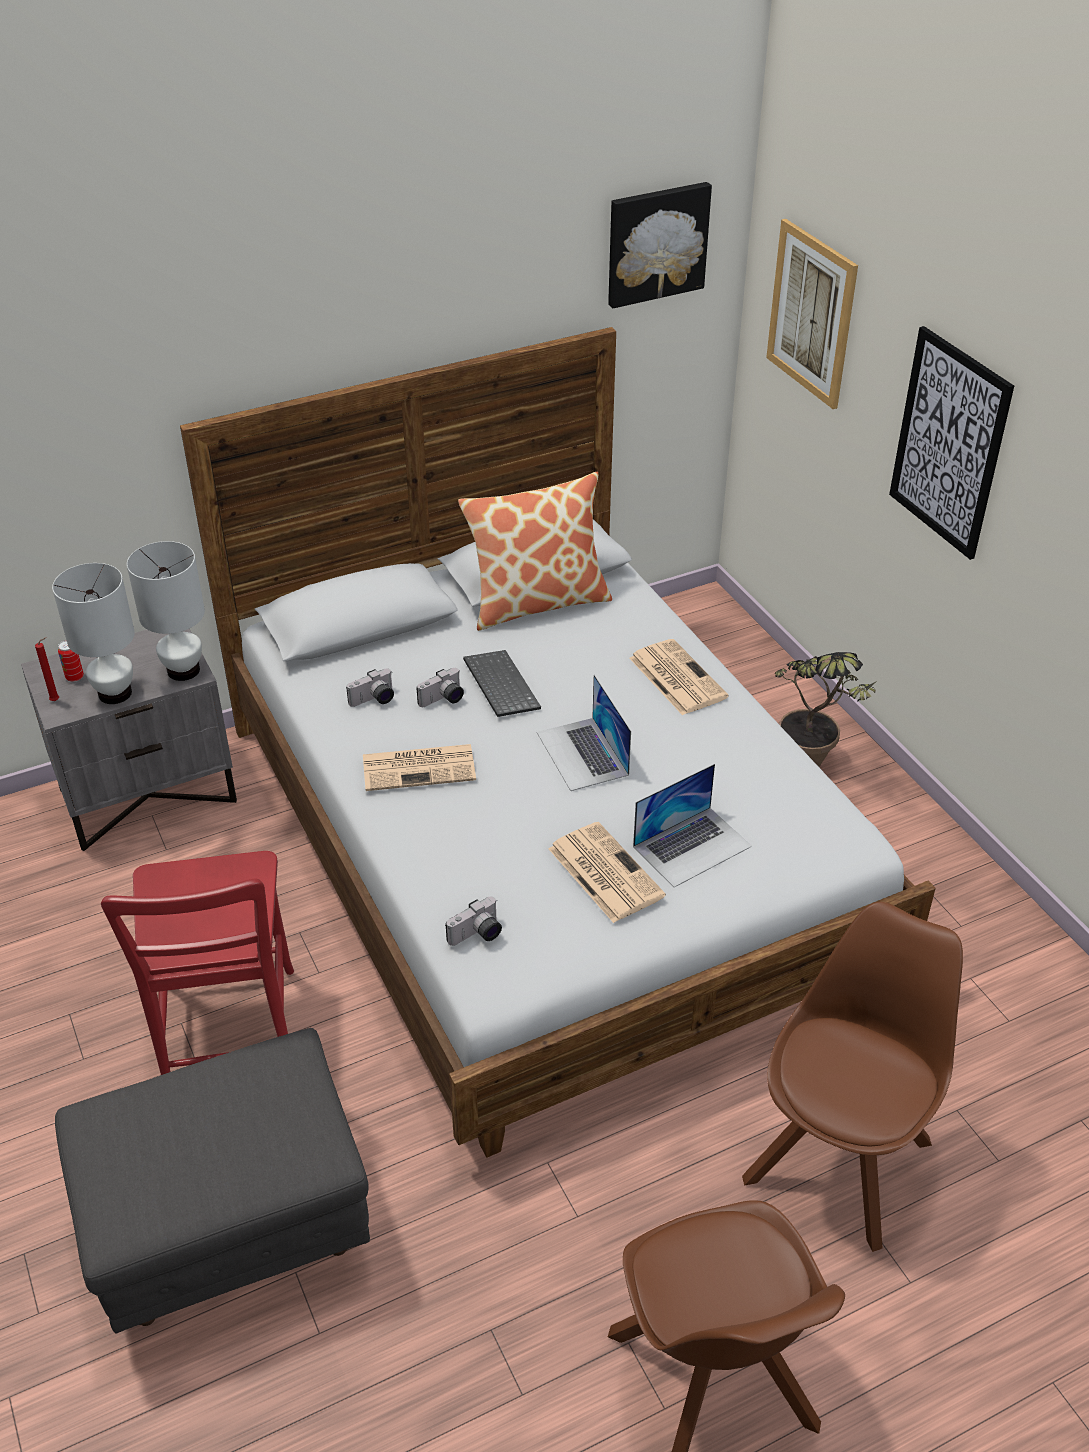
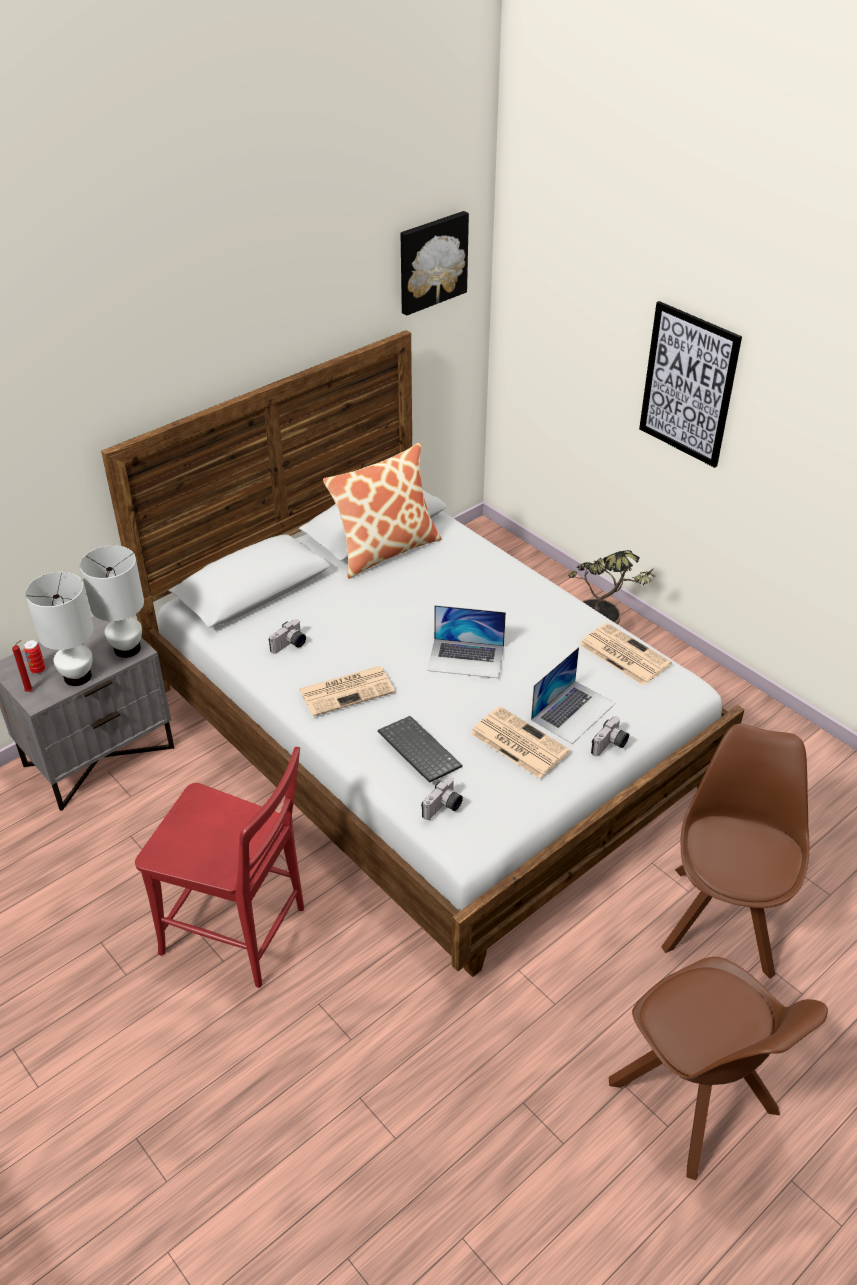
camera: 15 degrees left, 0 degrees up
(229, 1233) = (297, 1081): grey ottoman -> none
(230, 1039) = (240, 933): red chair -> red chair turned 45 degrees counterclockwise
(443, 700) = (344, 636): camera -> camera (610, 746)
(499, 685) = (382, 617): keyboard -> keyboard (417, 750)
(582, 754) = (466, 658): laptop -> laptop turned 45 degrees counterclockwise
(676, 677) = (511, 589): newspaper -> newspaper (623, 654)
(811, 313) = (556, 302): picture -> none

